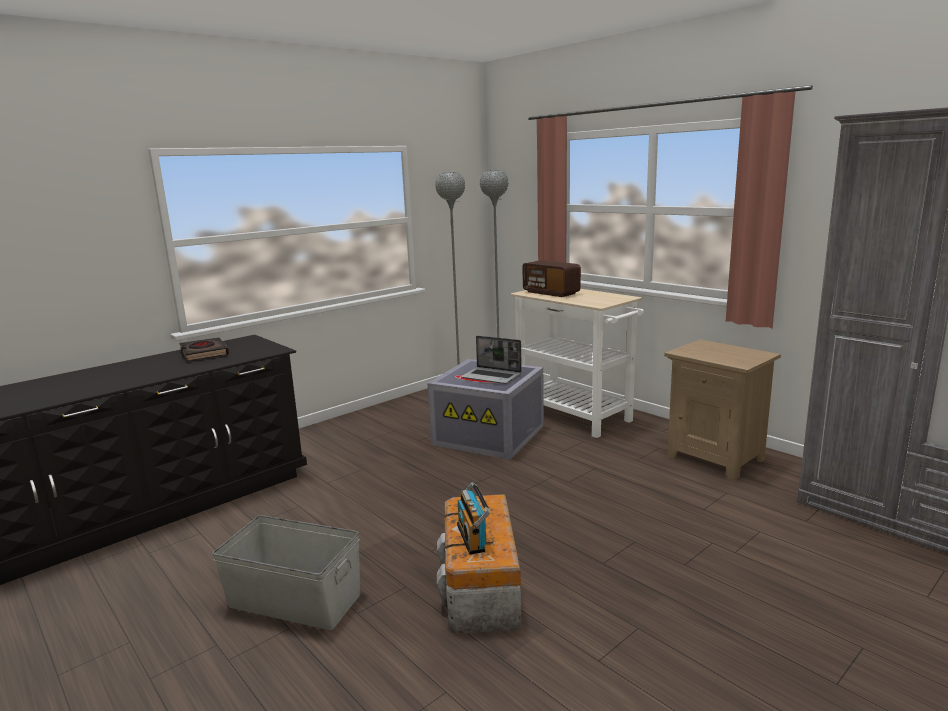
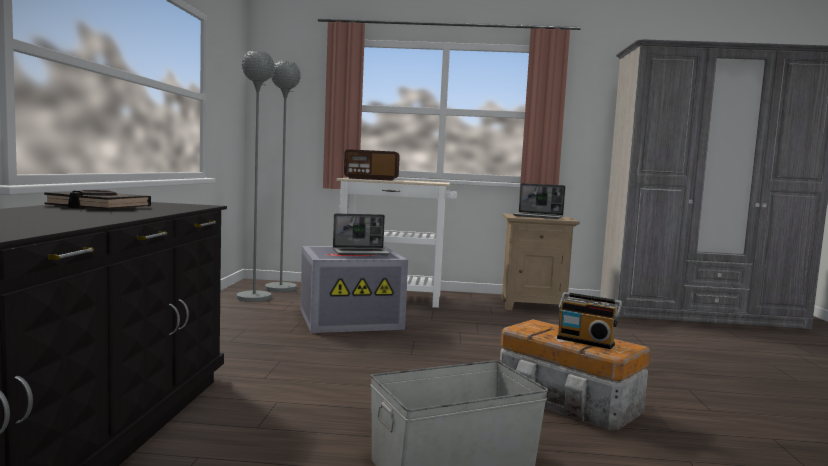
camera: 45 degrees left, 10 degrees down
(720, 353) = (538, 217): none -> laptop

